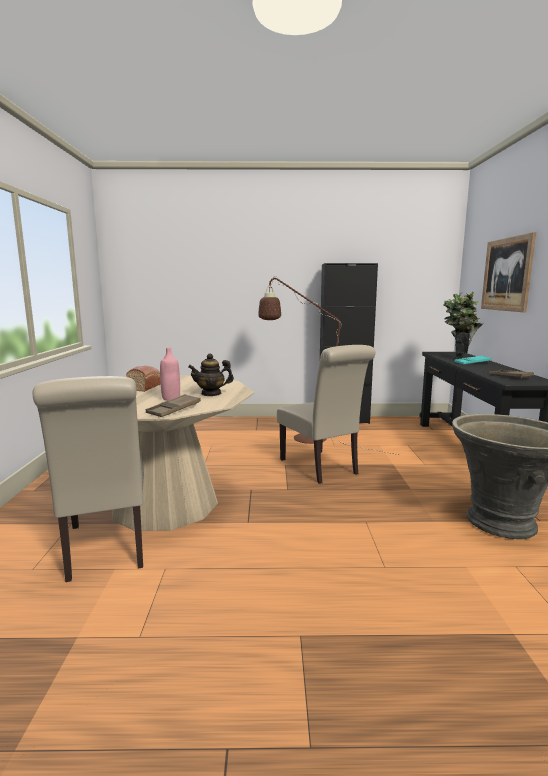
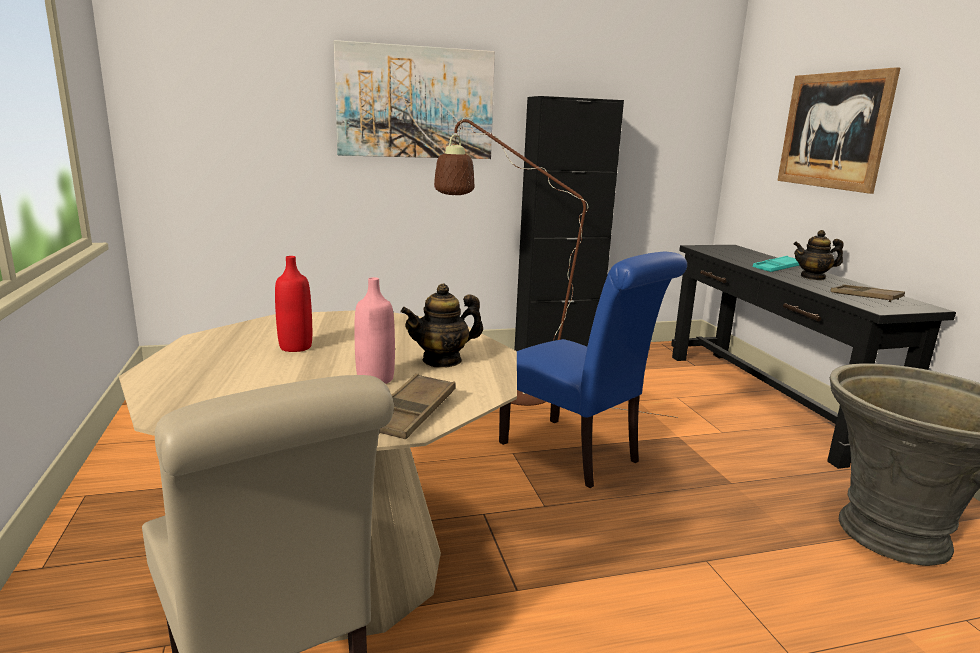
camera: 15 degrees left, 5 degrees up
(147, 387) = (295, 347): bread -> red bottle
(257, 271) = (415, 103): none -> picture
(321, 468) = (575, 454): beige chair -> blue chair
(459, 357) = (746, 257): potted plant -> none
(490, 367) = (813, 277): none -> teapot

